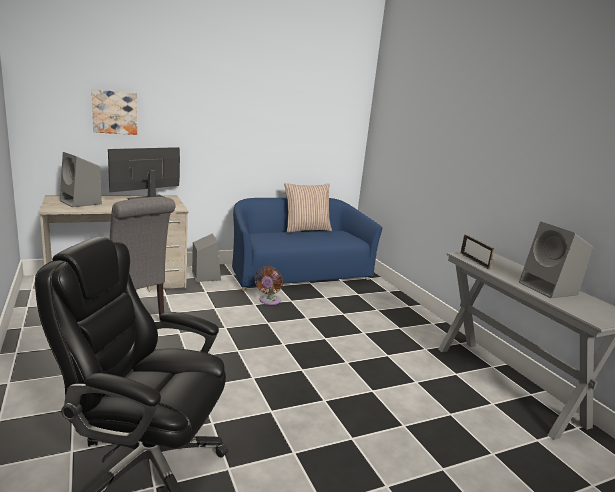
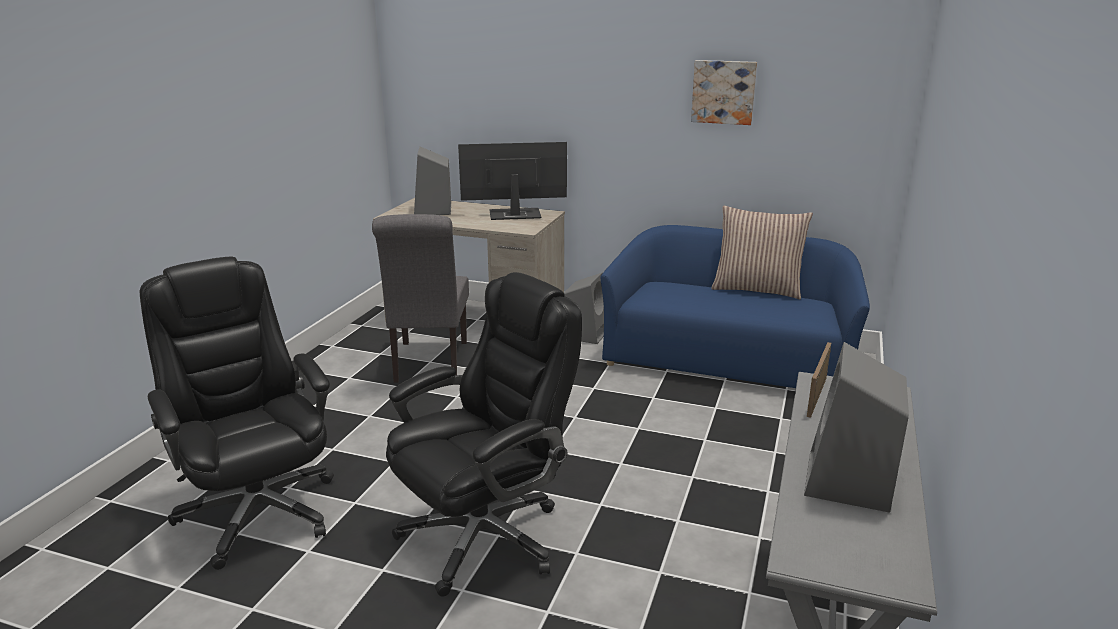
camera: 45 degrees right, 5 degrees up
(114, 112) = (489, 93): picture -> picture (723, 92)
(269, 301) = (620, 389): brown fan -> none
(319, 404) = (485, 536): none -> black office chair

